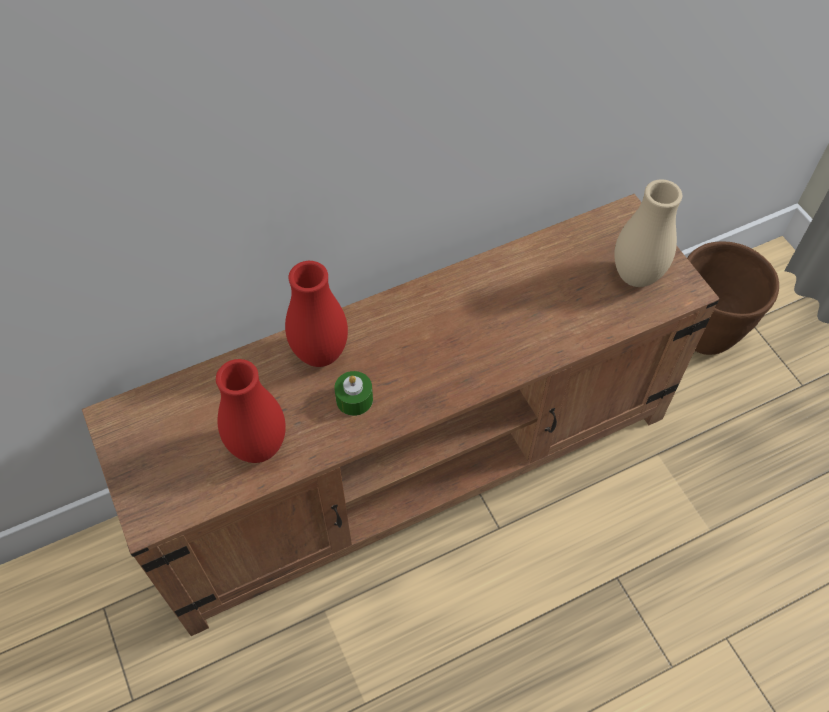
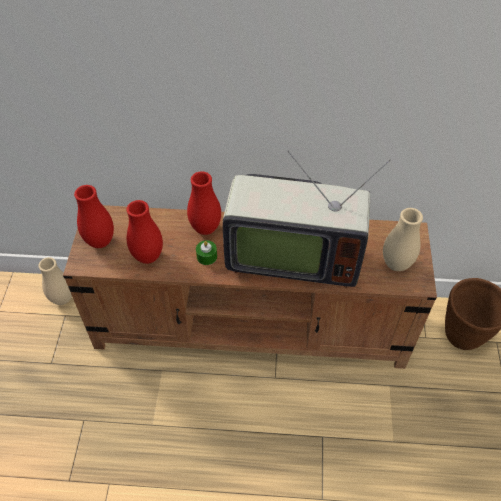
camera: 30 degrees right, 5 degrees down
(81, 583) = (62, 299): none -> beige vase
(157, 461) = (100, 242): none -> red vase
(481, 333) = (291, 255): none -> television

